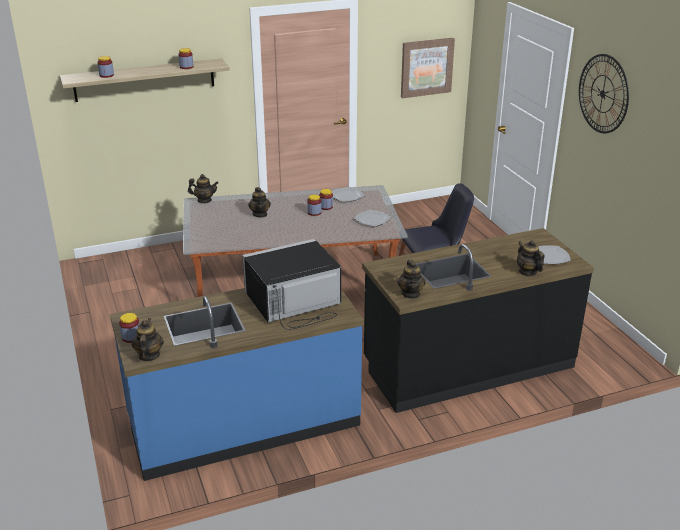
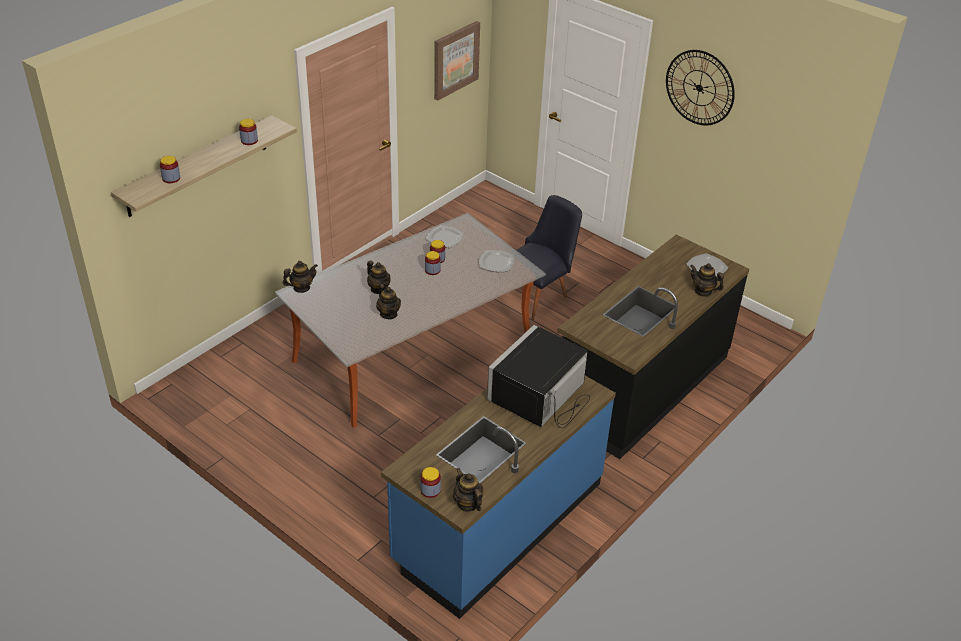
camera: 30 degrees left, 10 degrees up
(411, 293) = (630, 349): teapot -> teapot (389, 314)

